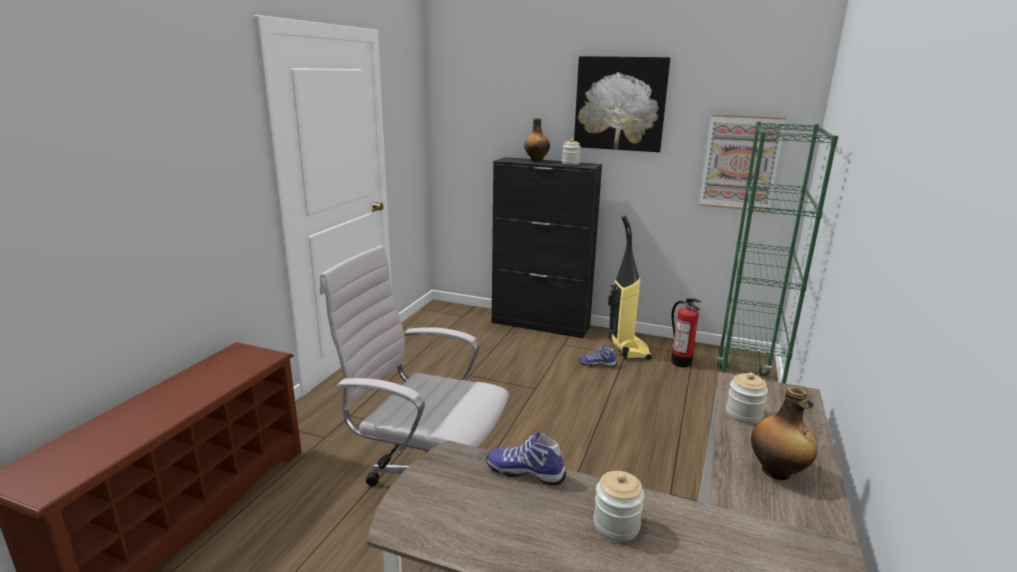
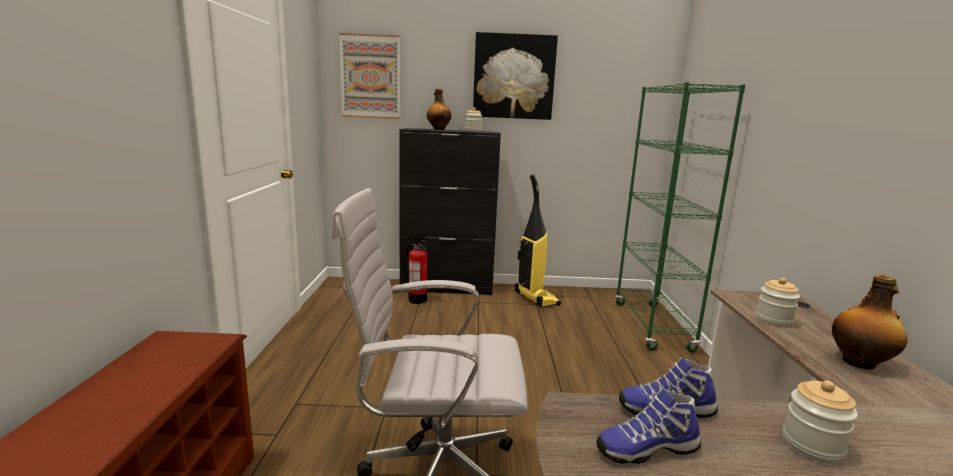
camera: 20 degrees left, 5 degrees down
(597, 364) = (519, 315): shoe -> shoe (646, 448)
(681, 362) = (585, 304): fire extinguisher -> fire extinguisher (417, 300)
(740, 162) = (617, 127): picture -> picture (370, 77)

